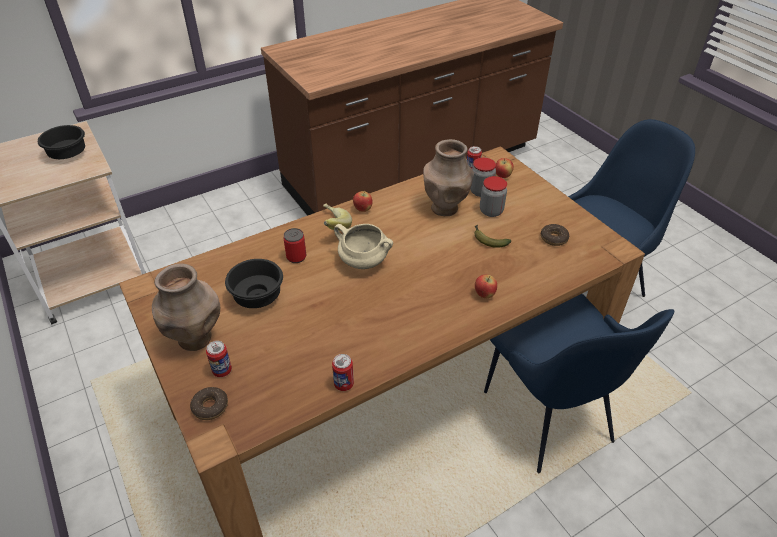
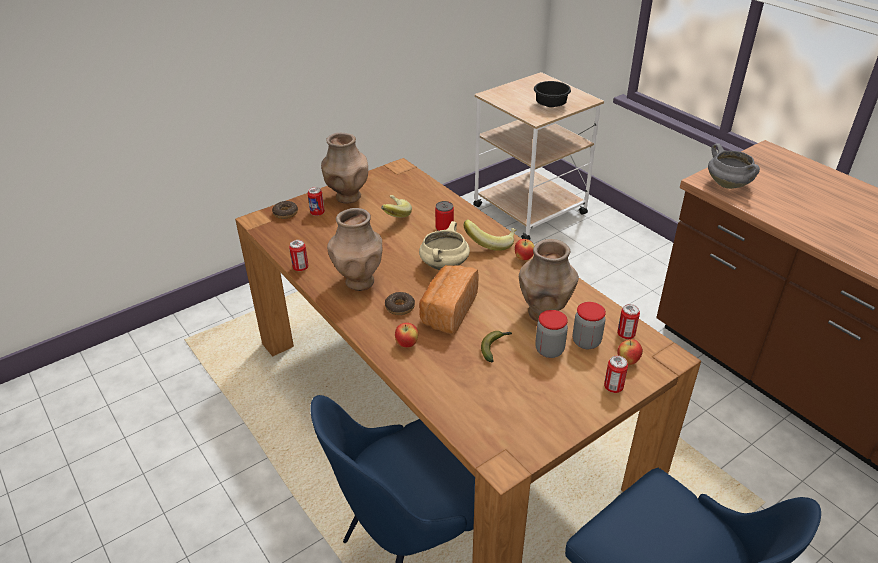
camera: 85 degrees right, 5 degrees down
(256, 297) = (393, 215): black bowl -> banana
(325, 75) = (729, 185): none -> grey cooking pot
(380, 328) = (359, 281): none -> brown vase
(437, 265) = (447, 311): none -> bread
(531, 187) = (613, 387): none -> can
(554, 238) = (511, 403): donut -> donut (400, 307)

